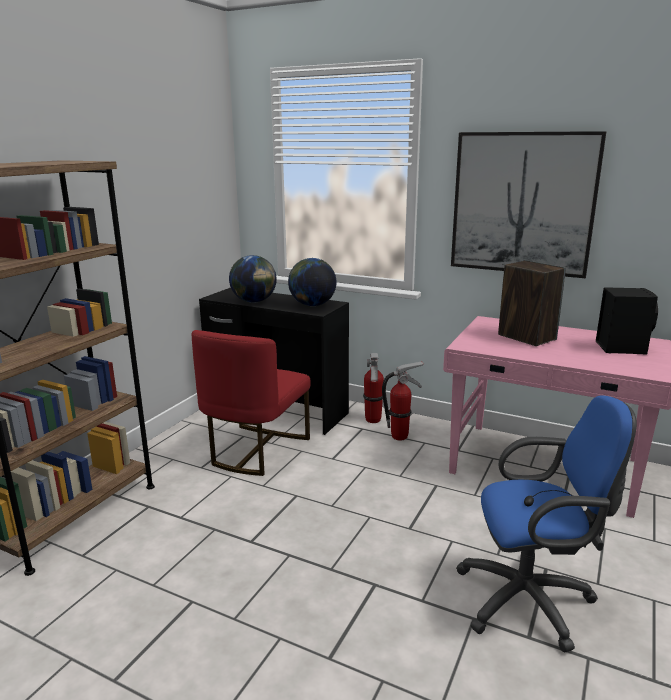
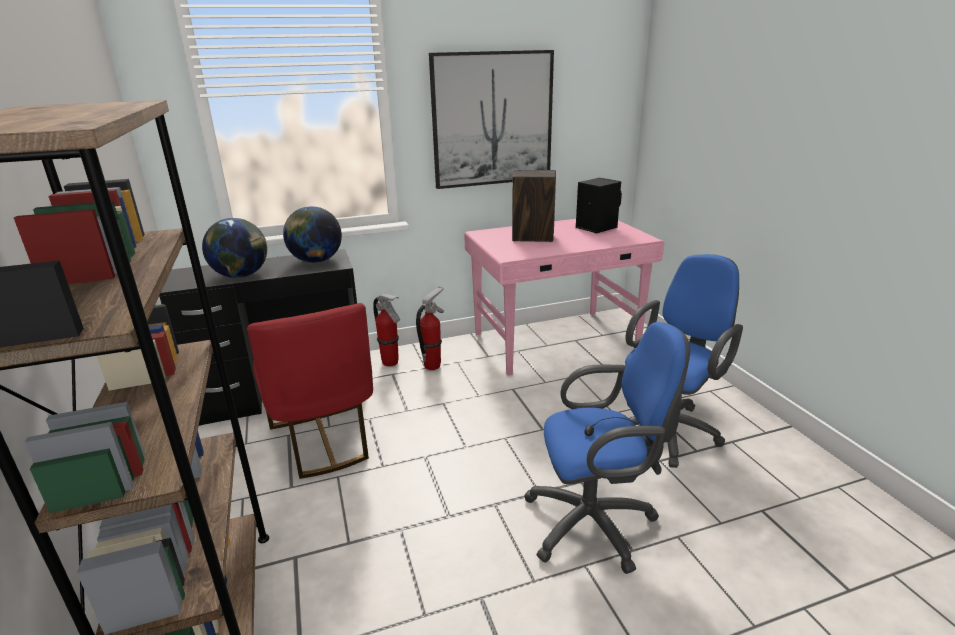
camera: 45 degrees left, 5 degrees up
(335, 620) = (597, 523): none -> blue office chair

